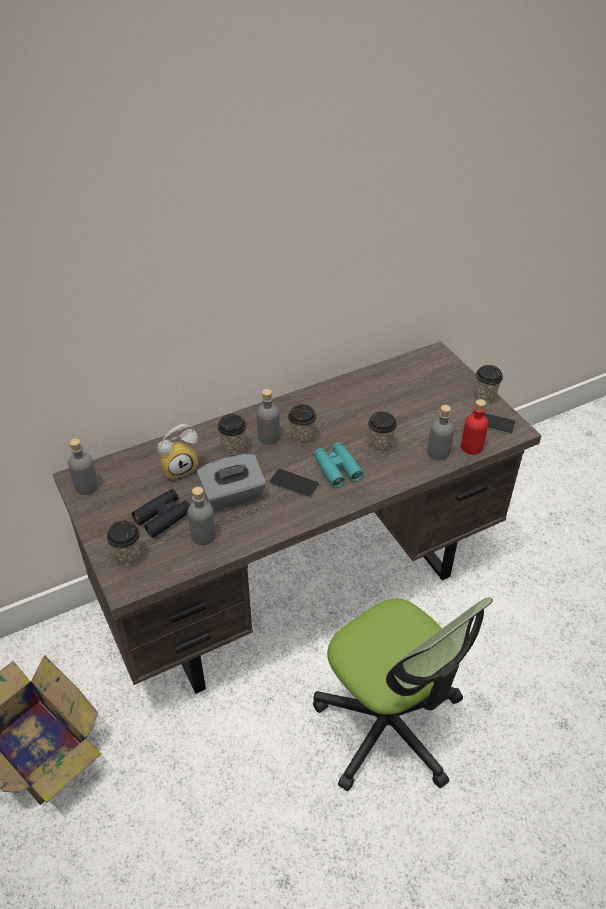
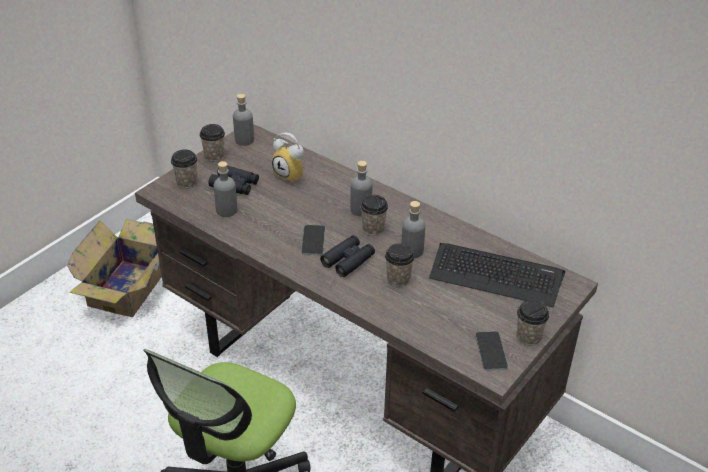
camera: 65 degrees right, 5 degrees down
(233, 448) = (333, 195): cup -> cup (214, 156)
(233, 495) = (278, 212): grey tissue box -> none
(337, 469) = (348, 260): turquoise binoculars -> black binoculars
(405, 388) = (496, 275): none -> keyboard
(438, 452) = (416, 321): grey bottle -> grey bottle (412, 251)
(471, 447) = (441, 343): red bottle -> none

